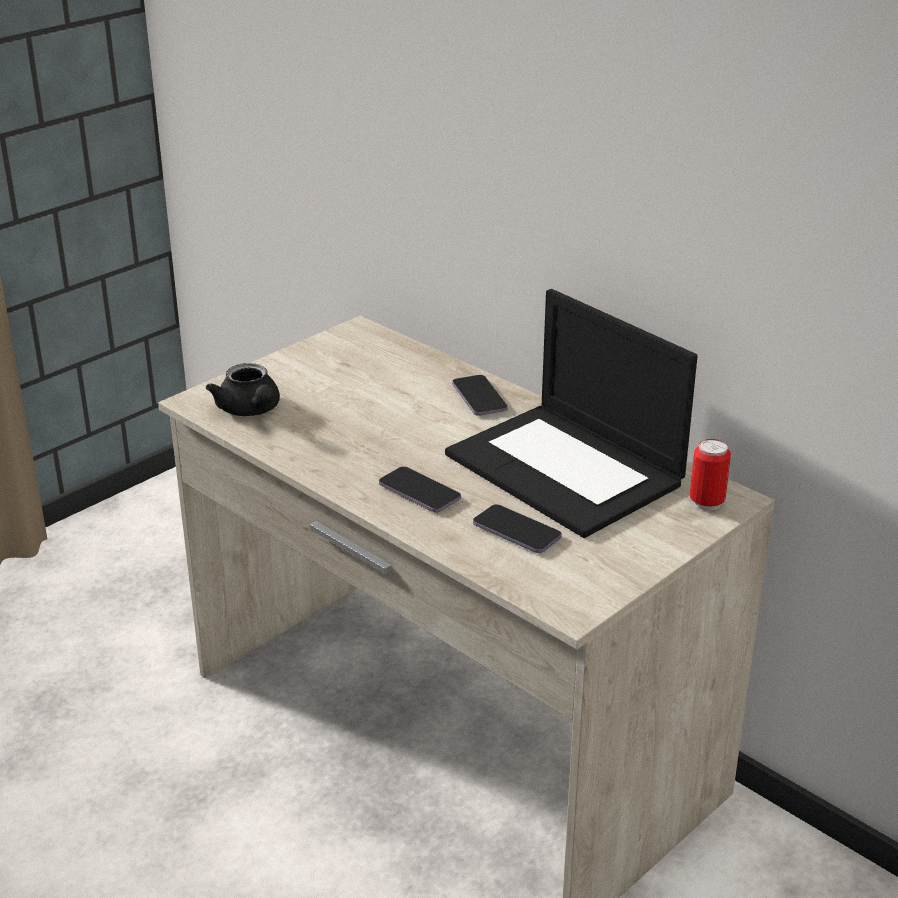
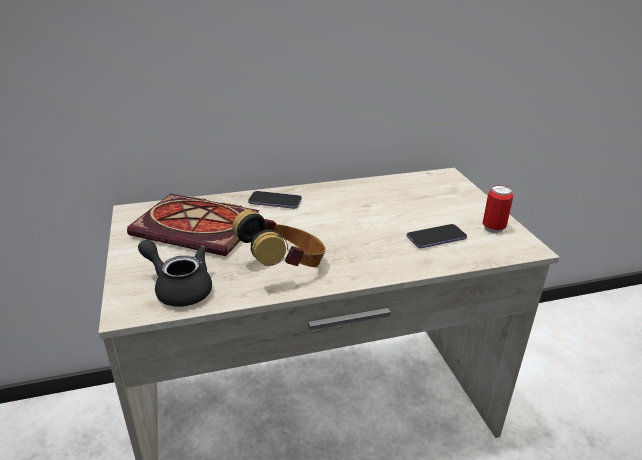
camera: 60 degrees left, 0 degrees up
(250, 410) = (179, 288): black teapot -> black teapot turned 150 degrees counterclockwise
(342, 451) = (284, 267): none -> headphones
(368, 378) = (200, 228): none -> book
(419, 492) = (364, 255): phone -> none
(567, 469) = (382, 203): laptop -> none
(706, 503) = (446, 181): can -> can (493, 228)

